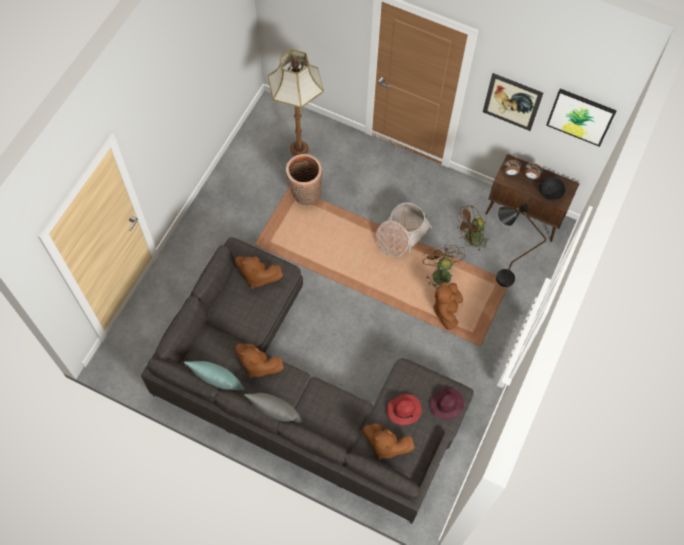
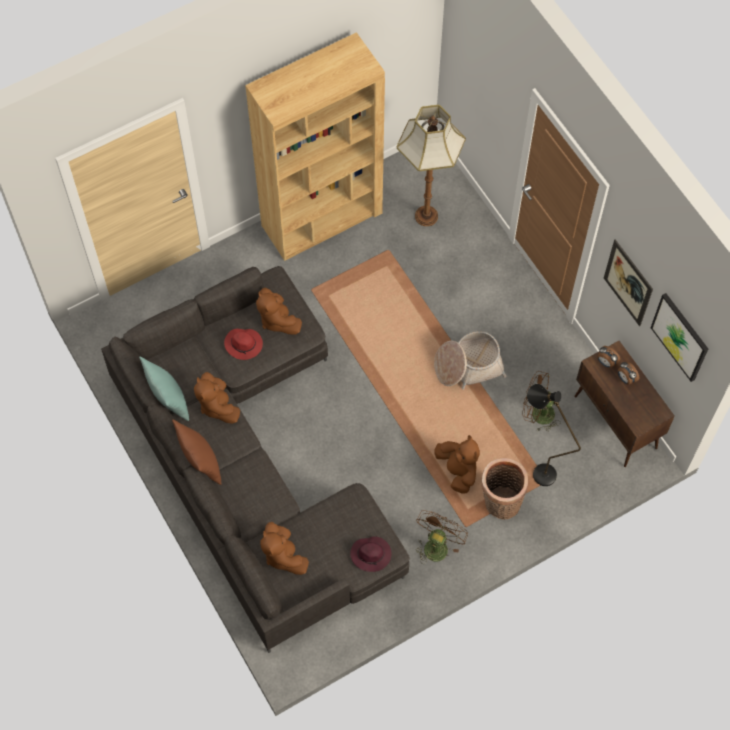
camera: 35 degrees right, 0 degrees up
(227, 190) = (322, 219): none -> brown bookcase
(275, 415) = (200, 462): grey pillow -> brown pillow
(305, 194) = (398, 267): basket -> basket (500, 502)
(404, 410) = (326, 534): red hat -> red hat (244, 344)
(440, 273) = (479, 428): brown fan -> brown fan (437, 544)
(446, 310) = (458, 470): brown plush toy -> brown plush toy turned 105 degrees clockwise
(550, 193) = (633, 407): black bowl -> none

